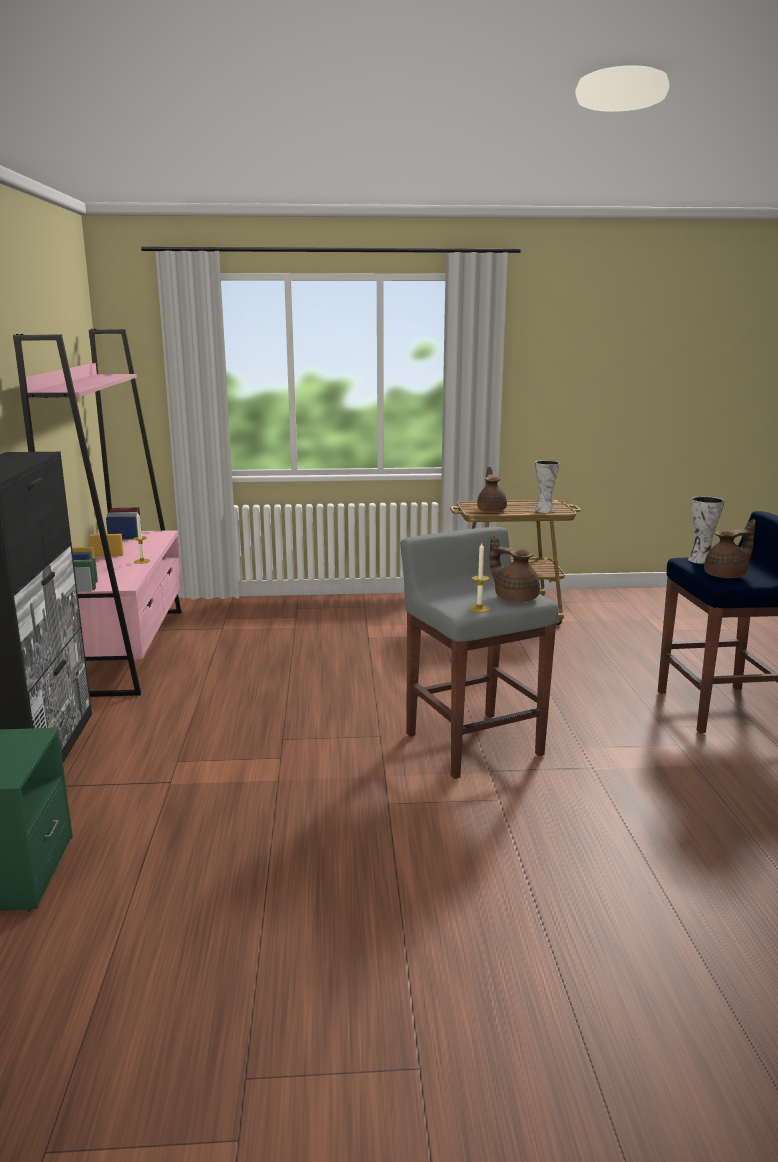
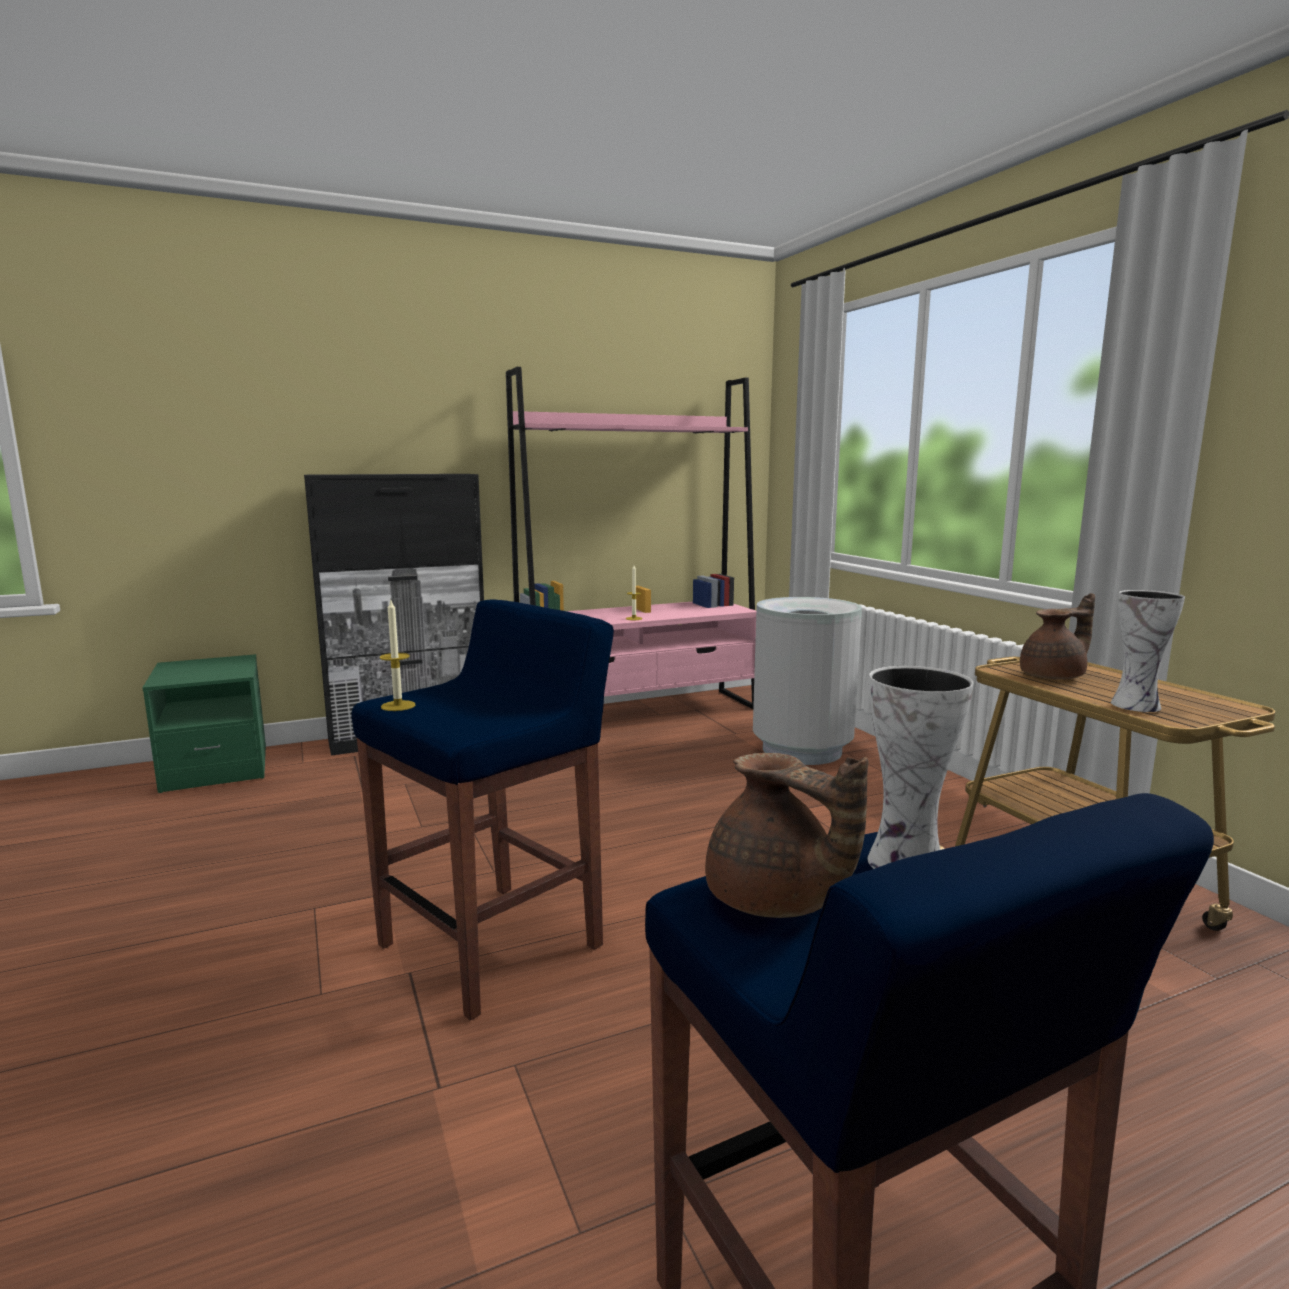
camera: 70 degrees right, 5 degrees down
(279, 618) = (802, 750): none -> grey trash can
(472, 743) = (494, 944): grey stool -> blue stool
(514, 597) = (463, 718): brown teapot -> none

